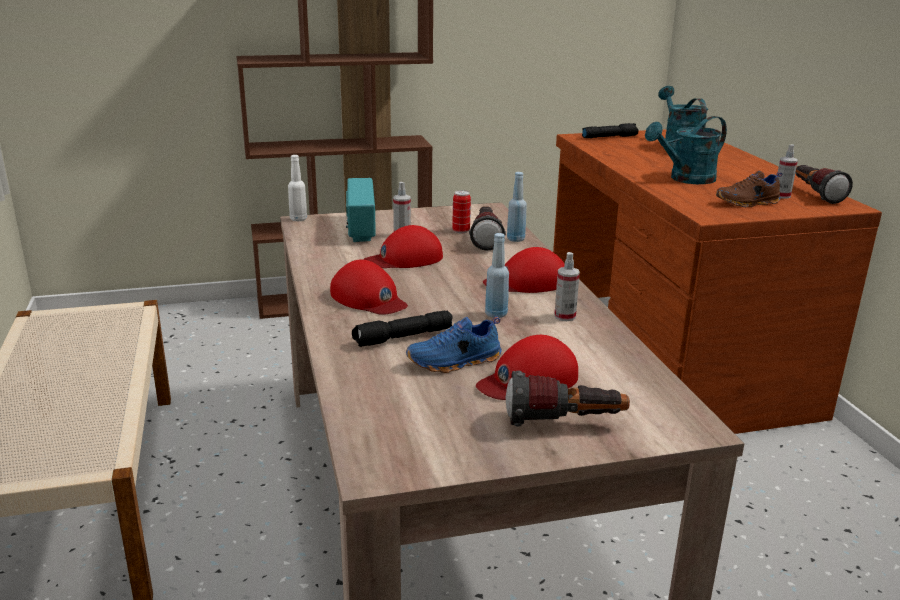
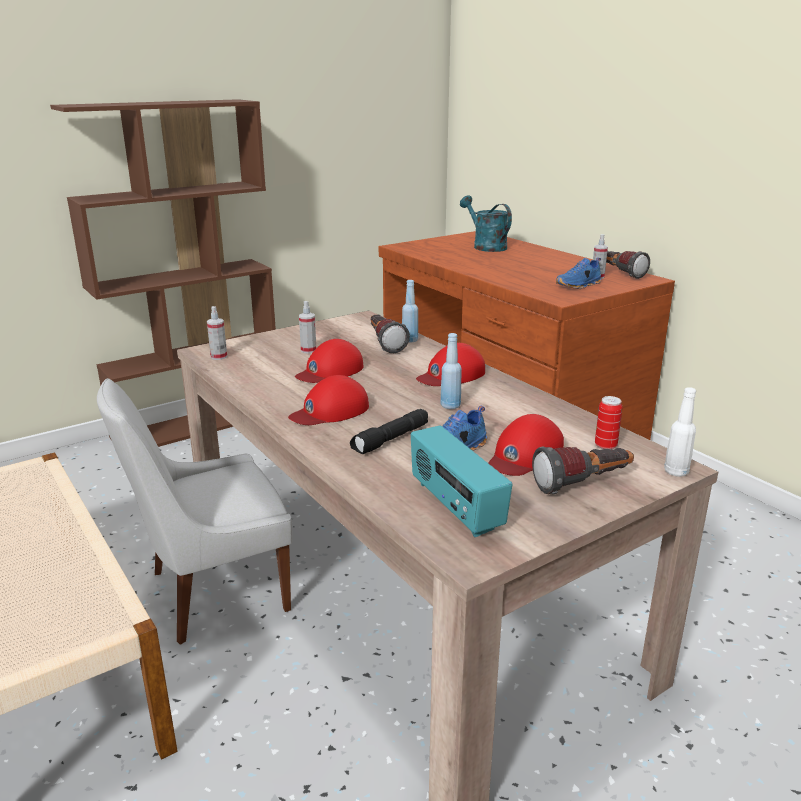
camera: 20 degrees left, 0 degrees up
(266, 466) = (213, 592): none -> white chair
(298, 219) = (197, 349): white bottle -> white bottle (676, 472)
(360, 229) = (265, 350): radio -> radio (455, 507)
(369, 298) = (330, 411): red cap -> red cap turned 120 degrees clockwise
(461, 231) = (357, 339): can -> can (605, 446)
(565, 316) = (506, 398): spray bottle -> spray bottle (219, 357)
(609, 137) = (424, 244): black flashlight -> none
(686, 179) = (516, 272): turquoise watering can -> none
(748, 203) = (579, 285): brown shoe -> blue shoe

